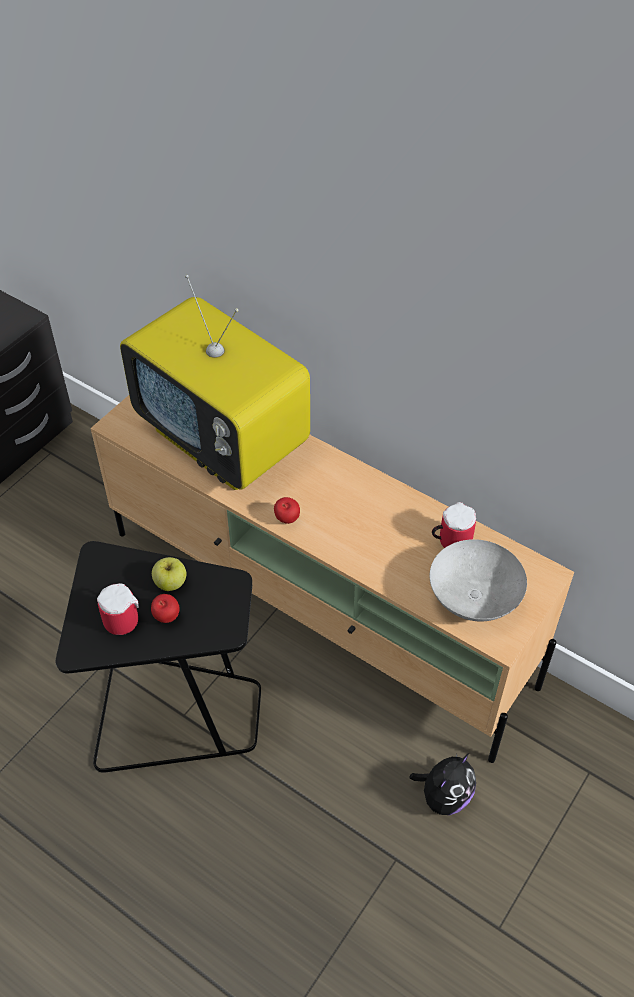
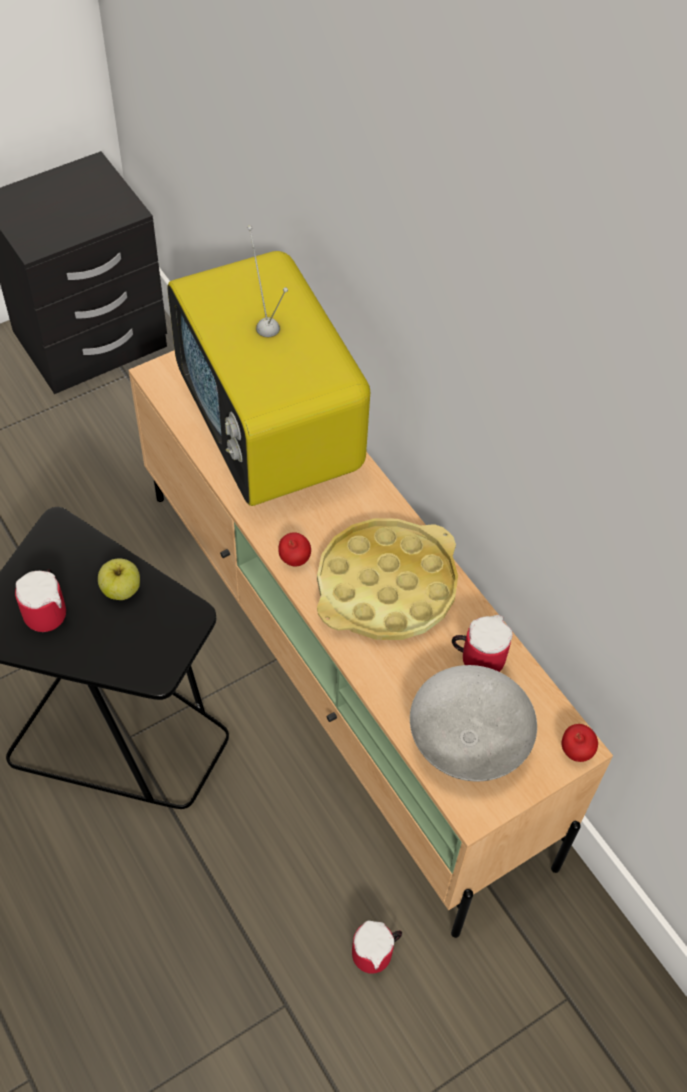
camera: 20 degrees right, 5 degrees up
(166, 617) = (96, 629): apple -> apple (575, 752)
(362, 515) = (386, 586): none -> yellow tray
(444, 796) = (377, 953): plush toy -> mug

